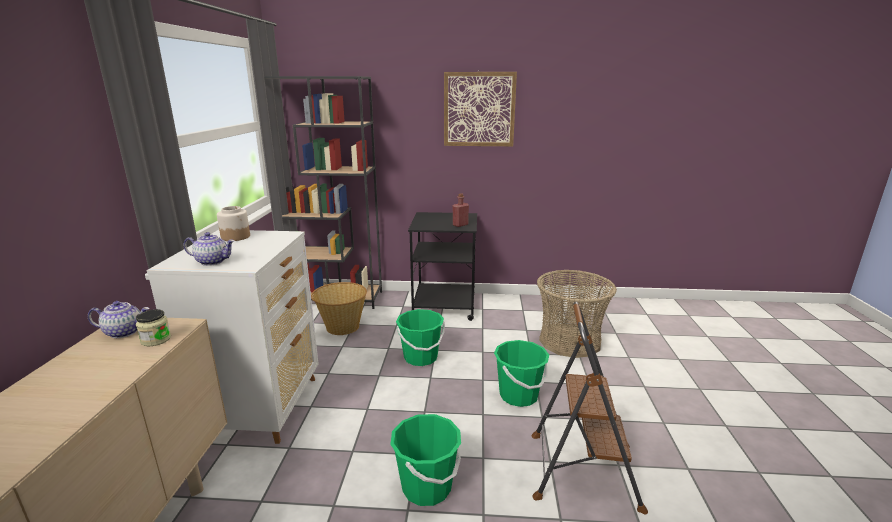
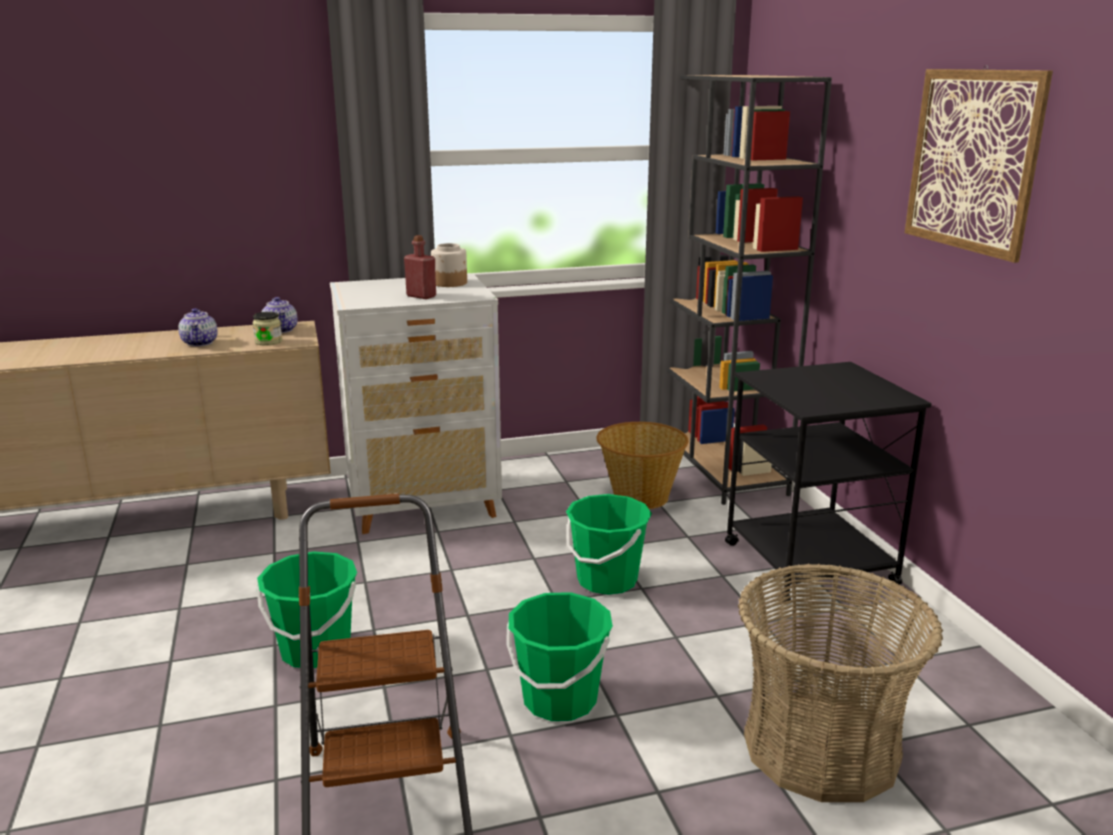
camera: 70 degrees right, 0 degrees up
(213, 261) = (363, 292): teapot -> teapot (200, 343)
(460, 225) = (819, 400): red bottle -> red bottle (421, 296)

